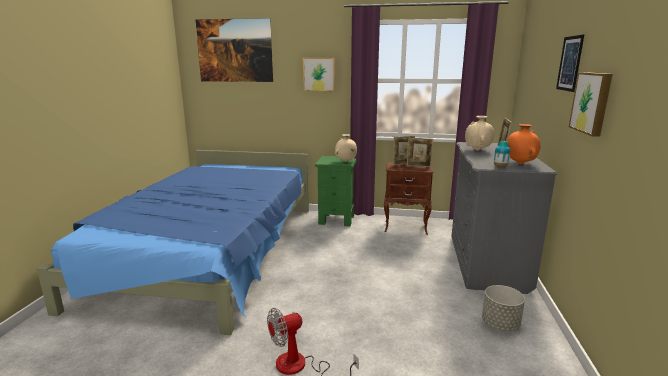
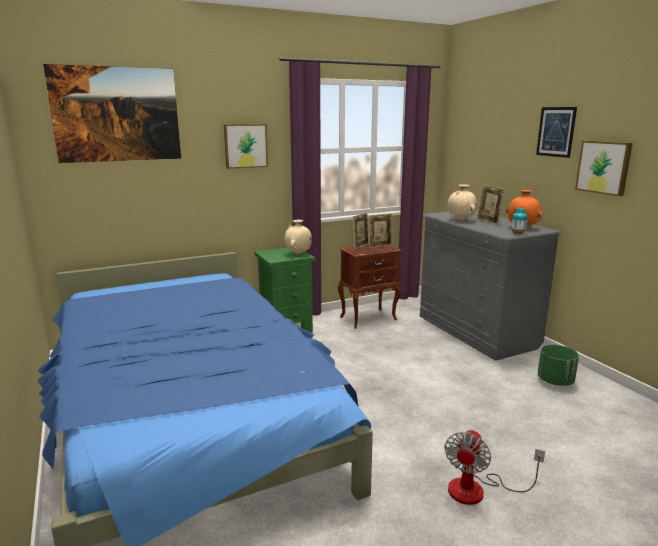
camera: 35 degrees left, 0 degrees up
(500, 324) = (555, 381): grey planter -> green planter

